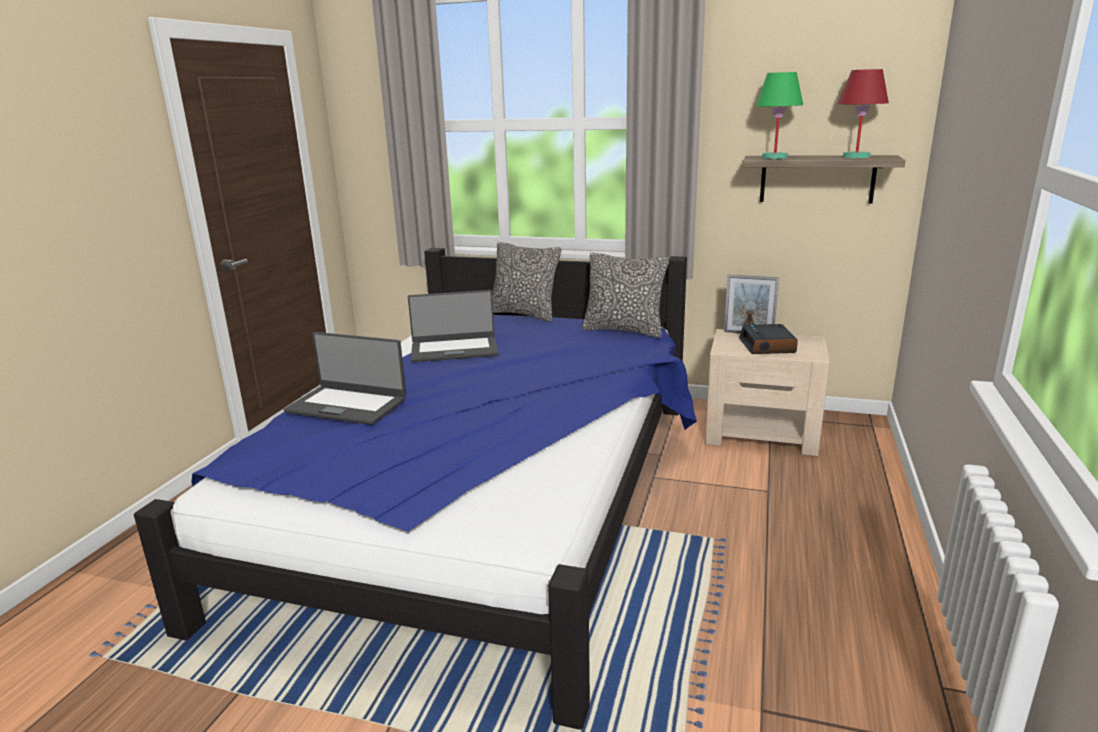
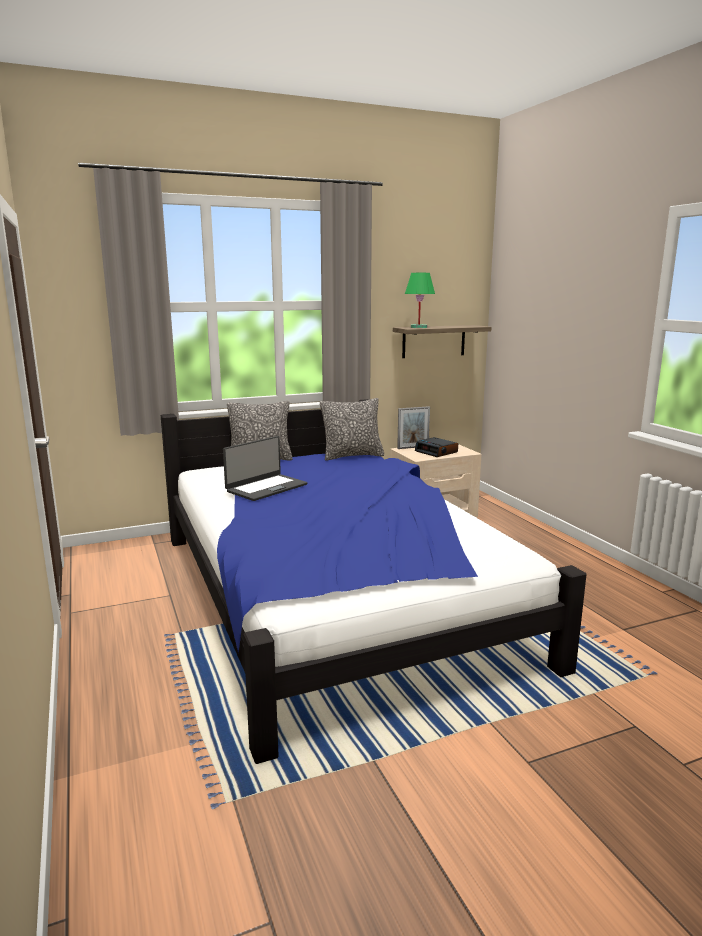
camera: 40 degrees left, 5 degrees down
(347, 405) = (277, 533): laptop -> none
(856, 157) = (460, 326): red table lamp -> none

